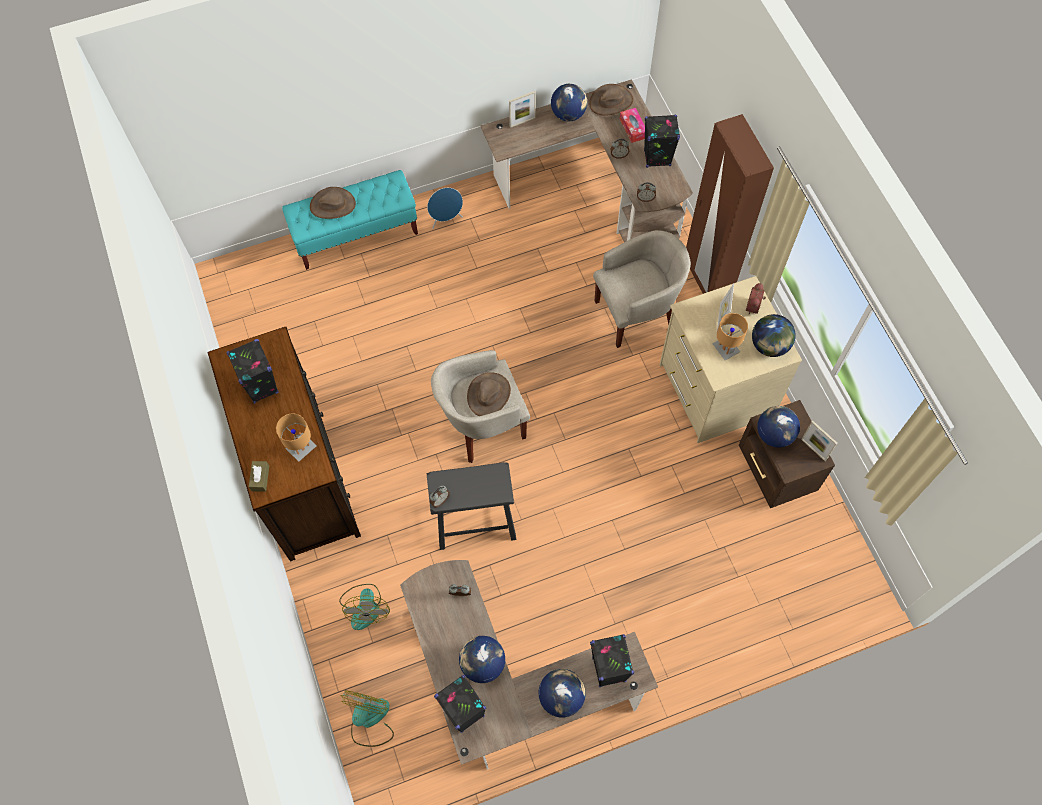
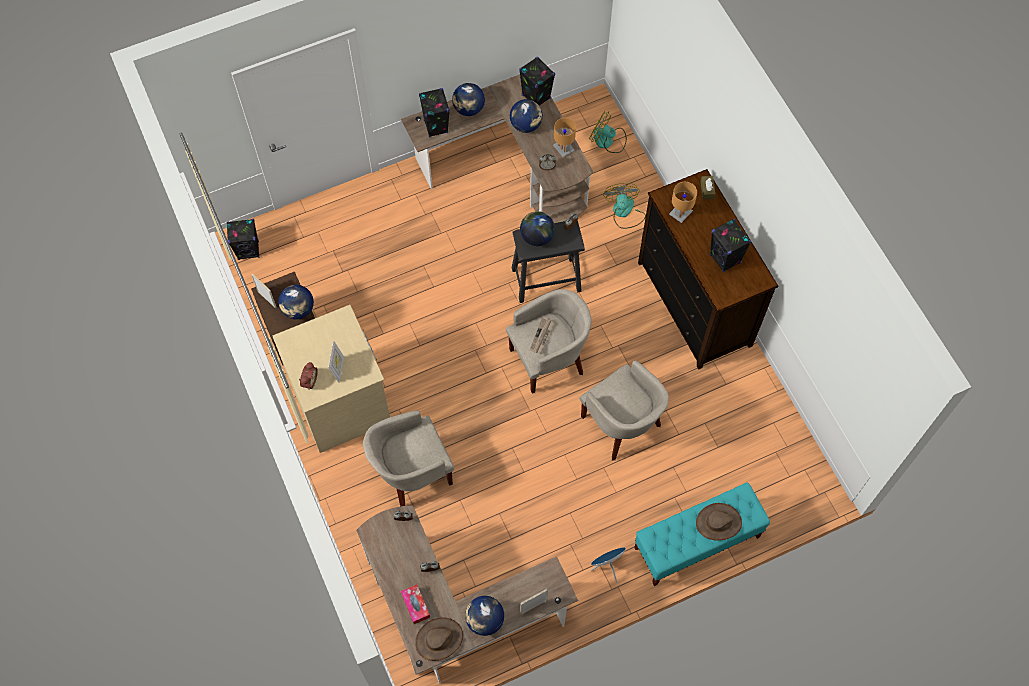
camera: 175 degrees right, 0 degrees up
(369, 720) = (608, 141): fan -> fan turned 105 degrees clockwise
(411, 348) = (622, 425): none -> beige armchair
(488, 394) = (542, 336): brown hat -> newspaper
(657, 158) = (391, 569): black speaker -> black speaker (248, 250)
(706, 279) = (342, 513): brown wardrobe -> none
(726, 348) = (337, 341): brown table lamp -> brown table lamp (563, 149)
(769, 346) = (299, 346): globe -> globe (537, 237)

